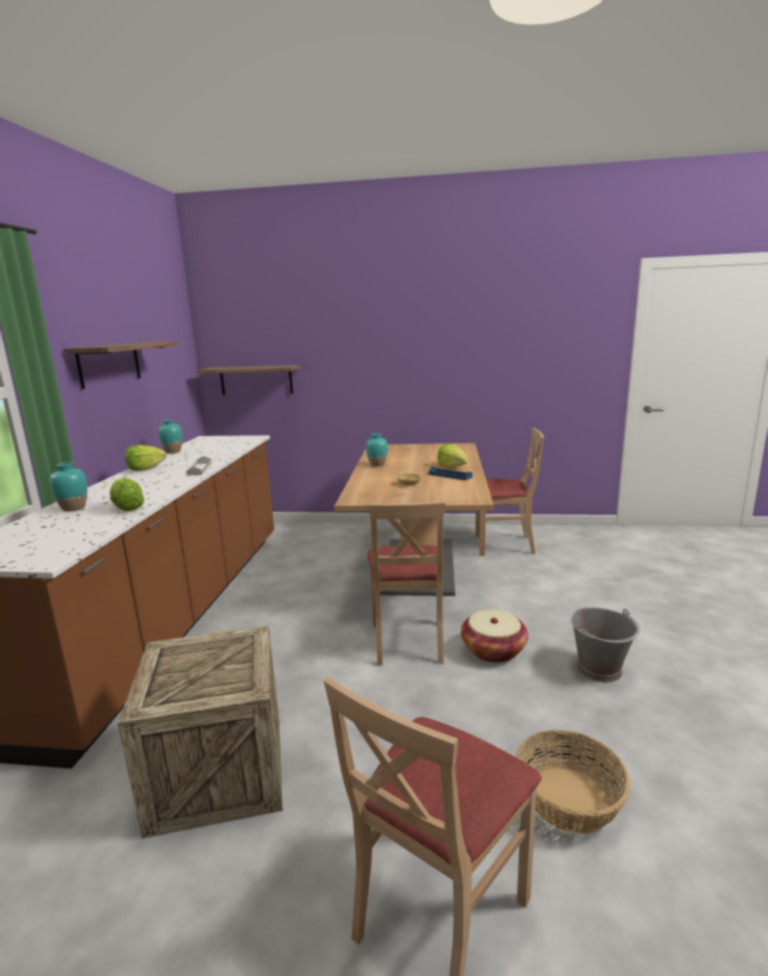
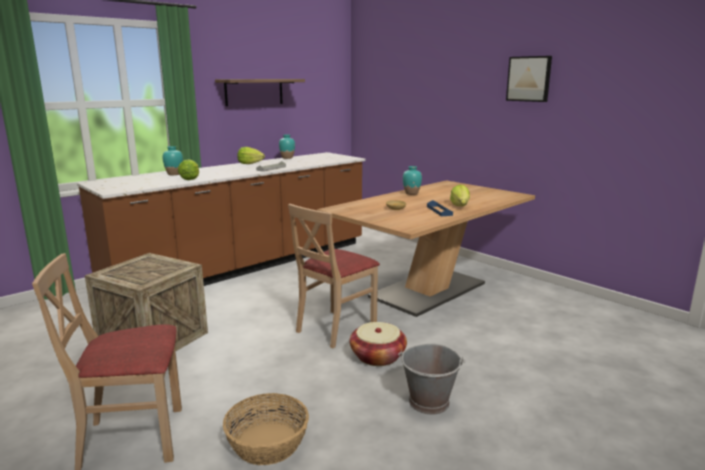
camera: 40 degrees right, 0 degrees up
(256, 380) = (383, 115): shelf -> none
(450, 328) = (529, 79): none -> picture
(503, 545) = (526, 300): beige chair -> none

